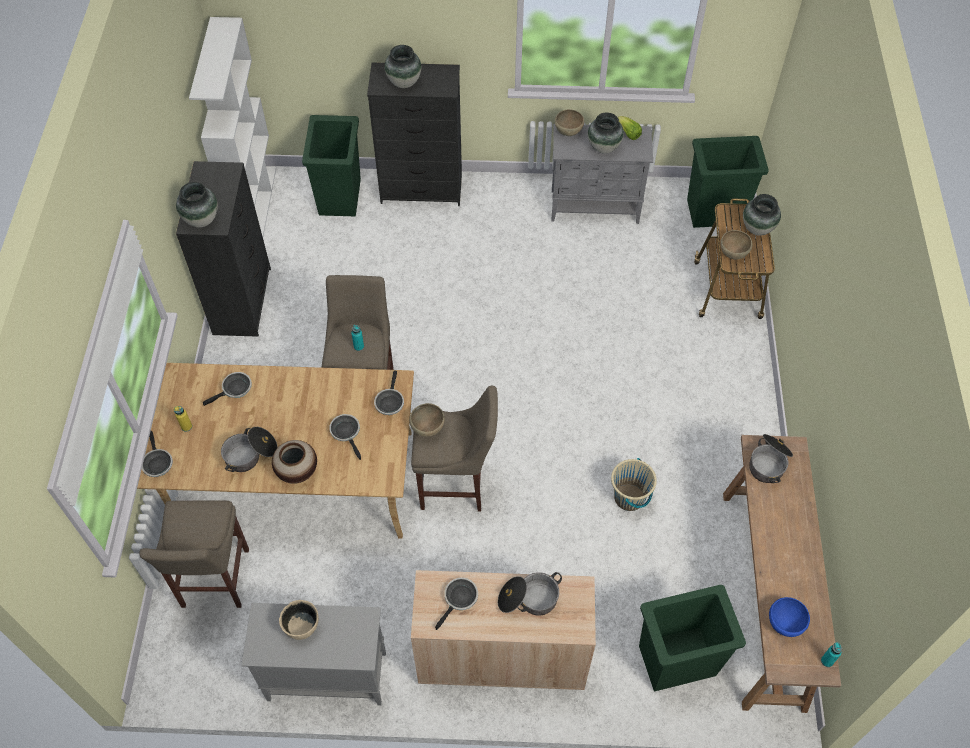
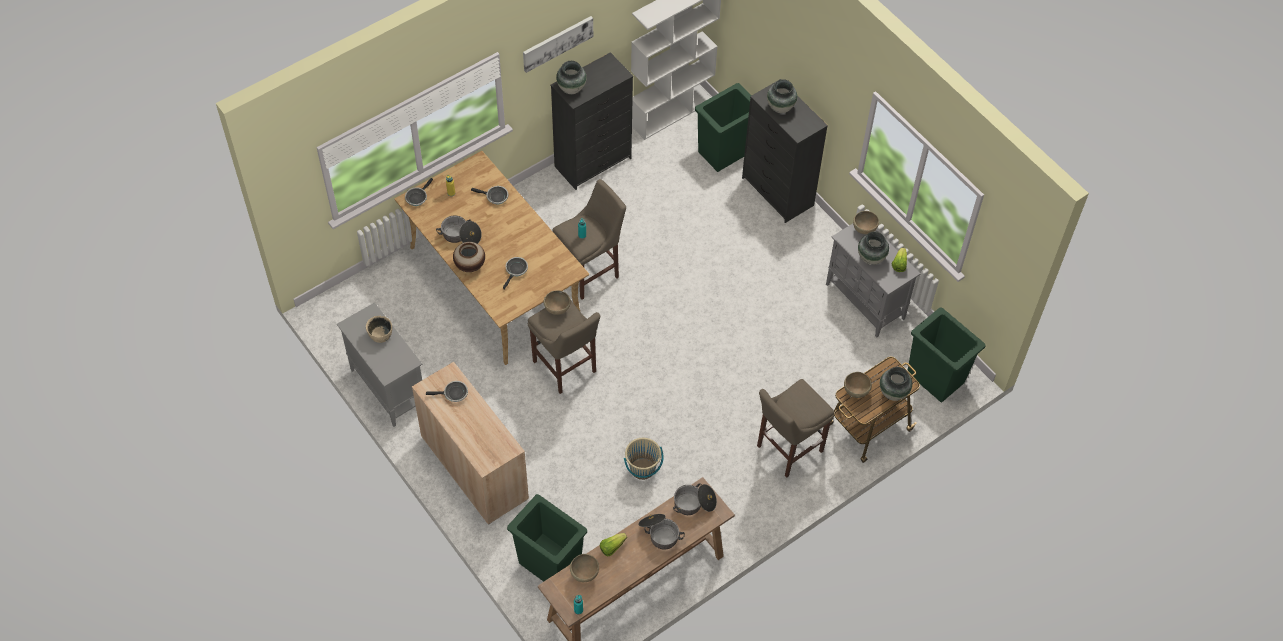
camera: 50 degrees right, 0 degrees up
(157, 175) = (557, 43): none -> picture
(214, 582) = (397, 292): beige stool -> beige stool (787, 450)
(389, 402) = (555, 277): frying pan -> none
(528, 599) = (482, 427): cooking pot -> cooking pot (659, 533)
(768, 574) = (612, 547): none -> lettuce
(784, 623) = (584, 574): blue bowl -> brown bowl

